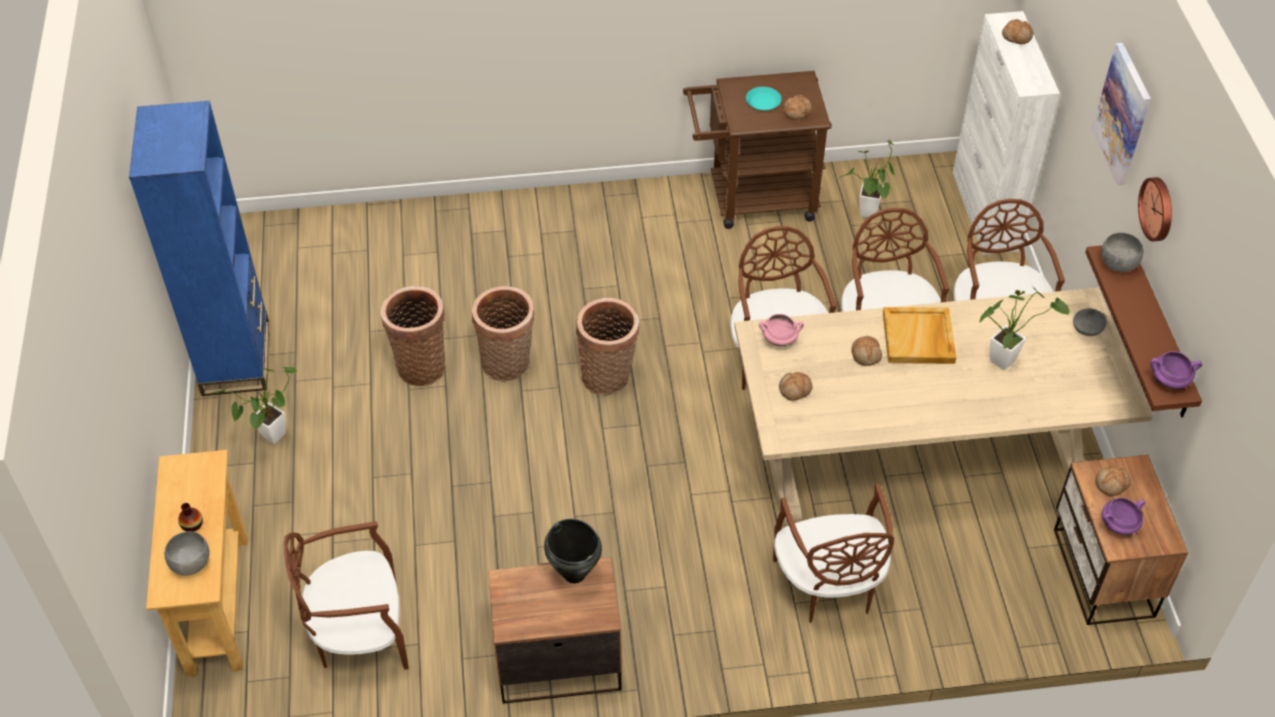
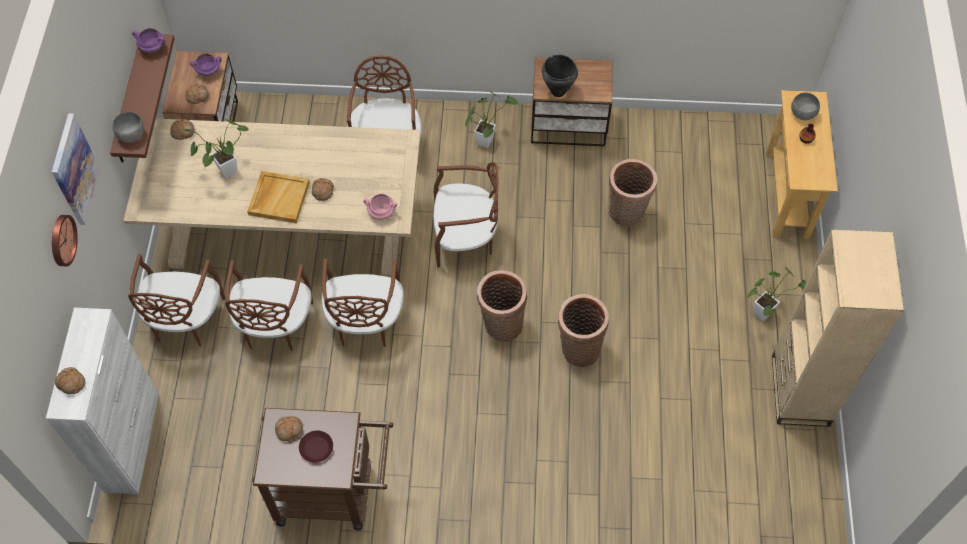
camera: 170 degrees left, 10 degrees up
(236, 357) = (799, 390): blue bookcase -> beige bookcase
(360, 633) = (692, 162): brown chair -> brown chair (465, 238)
(421, 365) = (648, 359): basket -> basket (626, 214)
(763, 102) = (316, 448): turquoise plate -> brown plate
(795, 390) = (383, 171): bread -> bread (183, 131)
(867, 215) = (238, 454): potted plant -> potted plant (486, 139)
(1087, 329) = (153, 186): grey bowl -> none
(1158, 209) = (98, 100): wall clock -> wall clock (61, 240)

